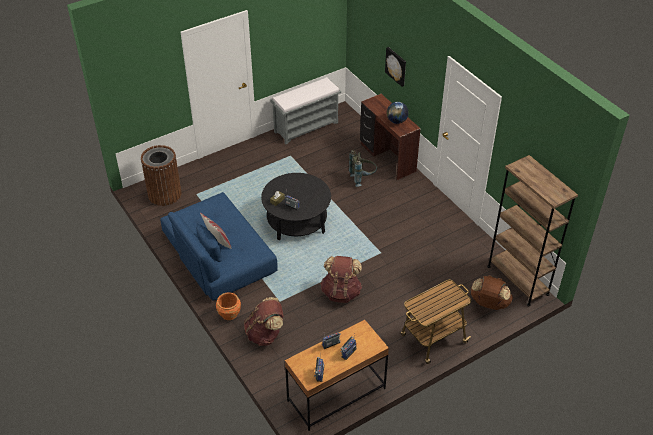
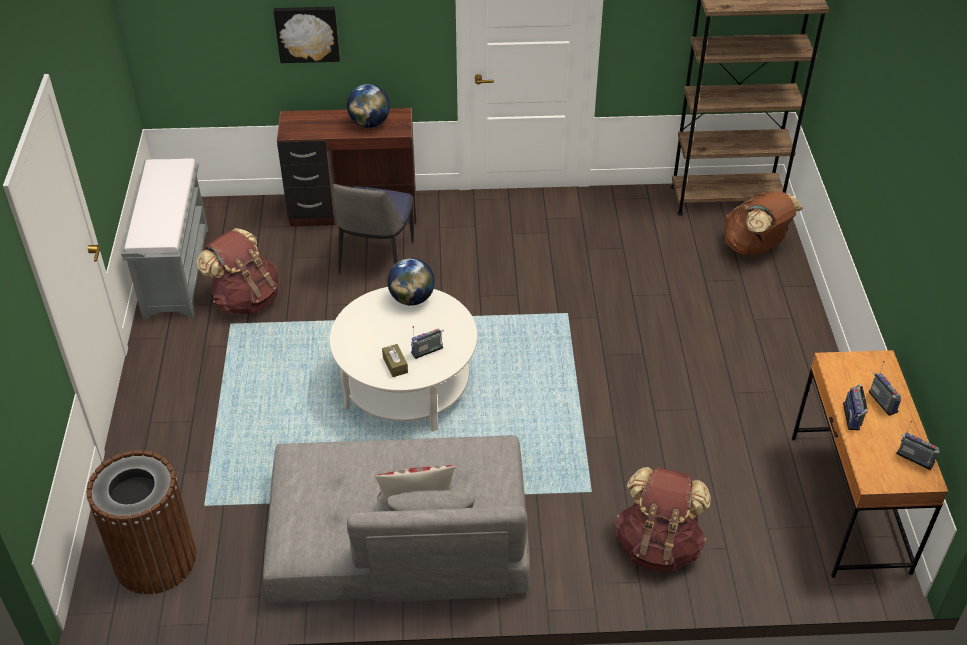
camera: 60 degrees left, 0 degrees up
(218, 252) = (399, 535): blue sofa -> grey sofa
(229, 313) = (573, 581): orange planter -> none
(297, 220) = (406, 385): black coffee table -> white coffee table
(319, 189) = (412, 299): none -> globe
(341, 292) = (623, 400): brown backpack -> brown backpack (245, 299)
(362, 178) = (376, 260): grey backpack -> chair
(432, 339) = (791, 337): cart -> none

